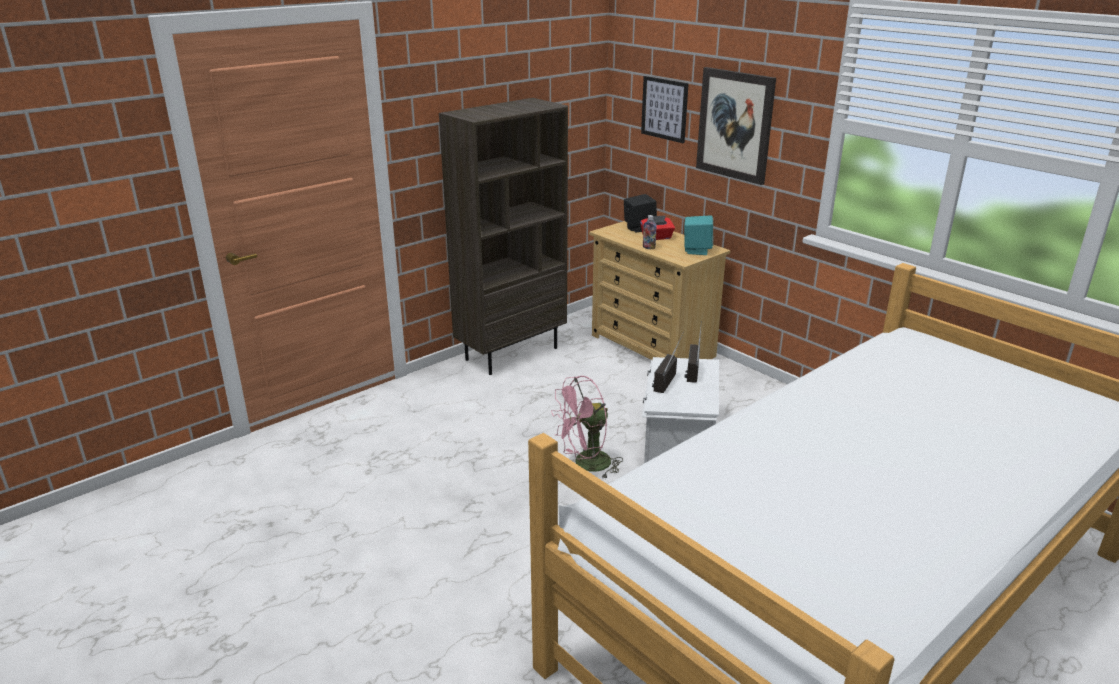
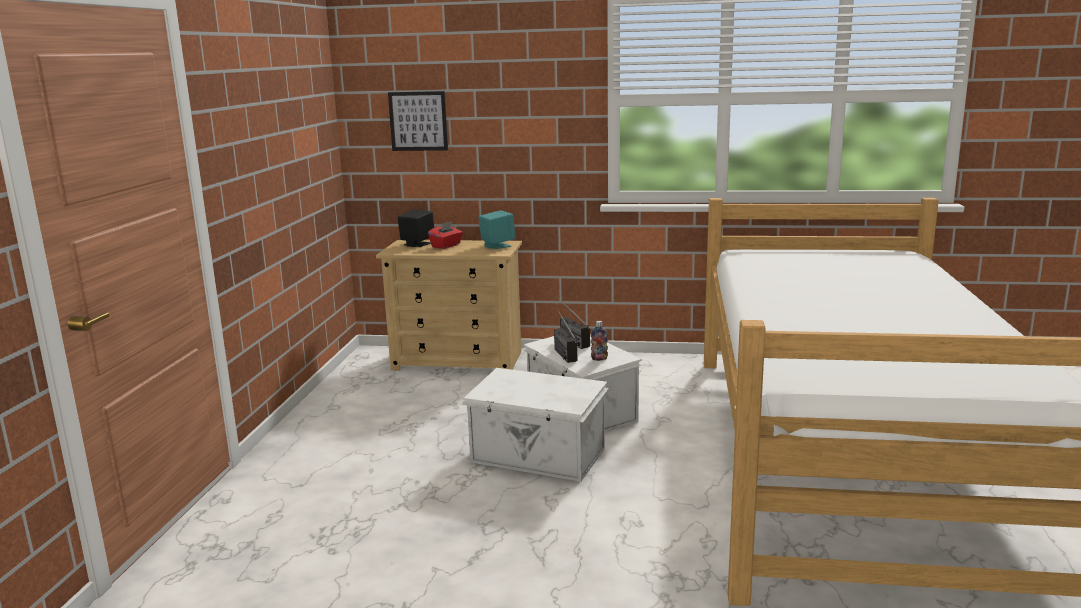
camera: 40 degrees left, 10 degrees down
(511, 353) = (331, 406): brown bookcase -> none
(586, 465) = (538, 456): pink fan -> white storage box
(648, 247) = (454, 252): bottle -> bottle (599, 359)
(735, 125) = (505, 121): picture -> none

